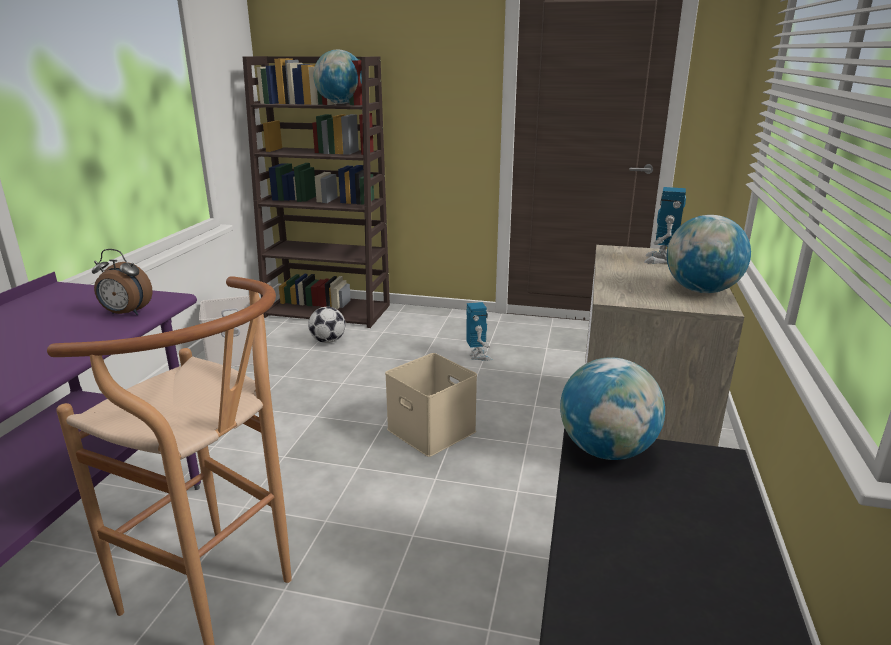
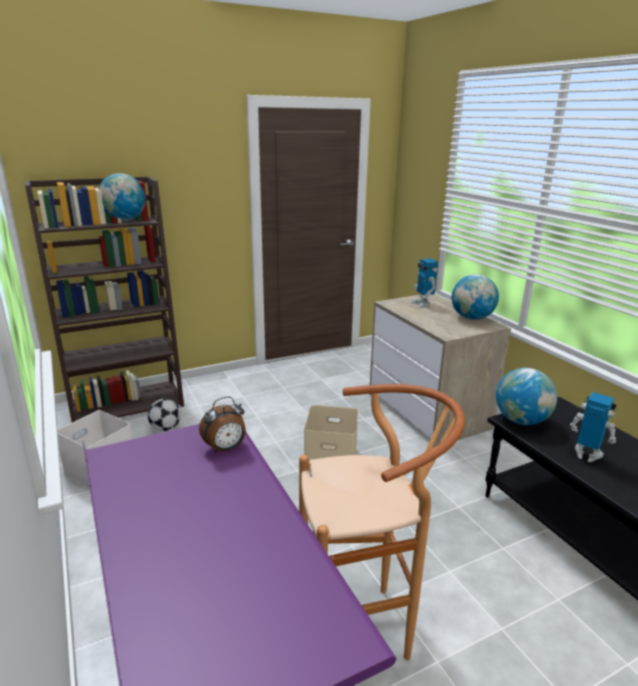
camera: 40 degrees left, 0 degrees up
(478, 356) = (289, 400): toy robot -> toy robot (586, 455)

